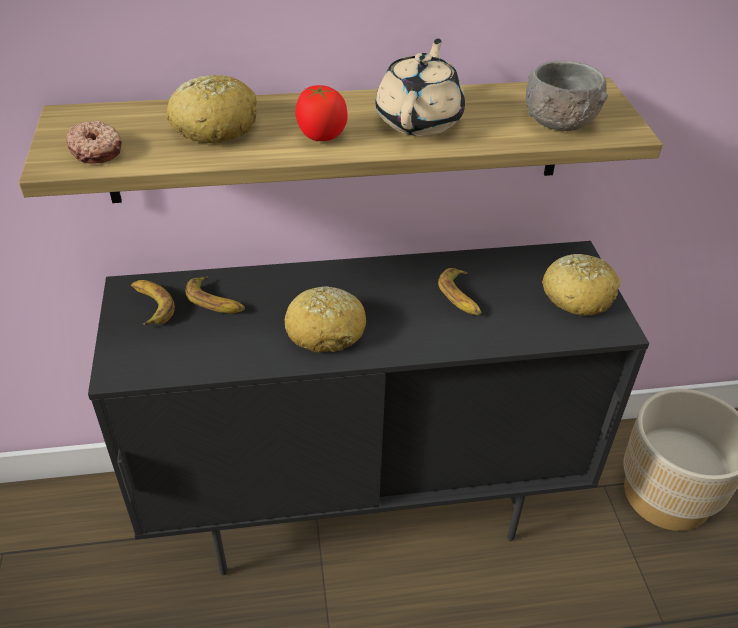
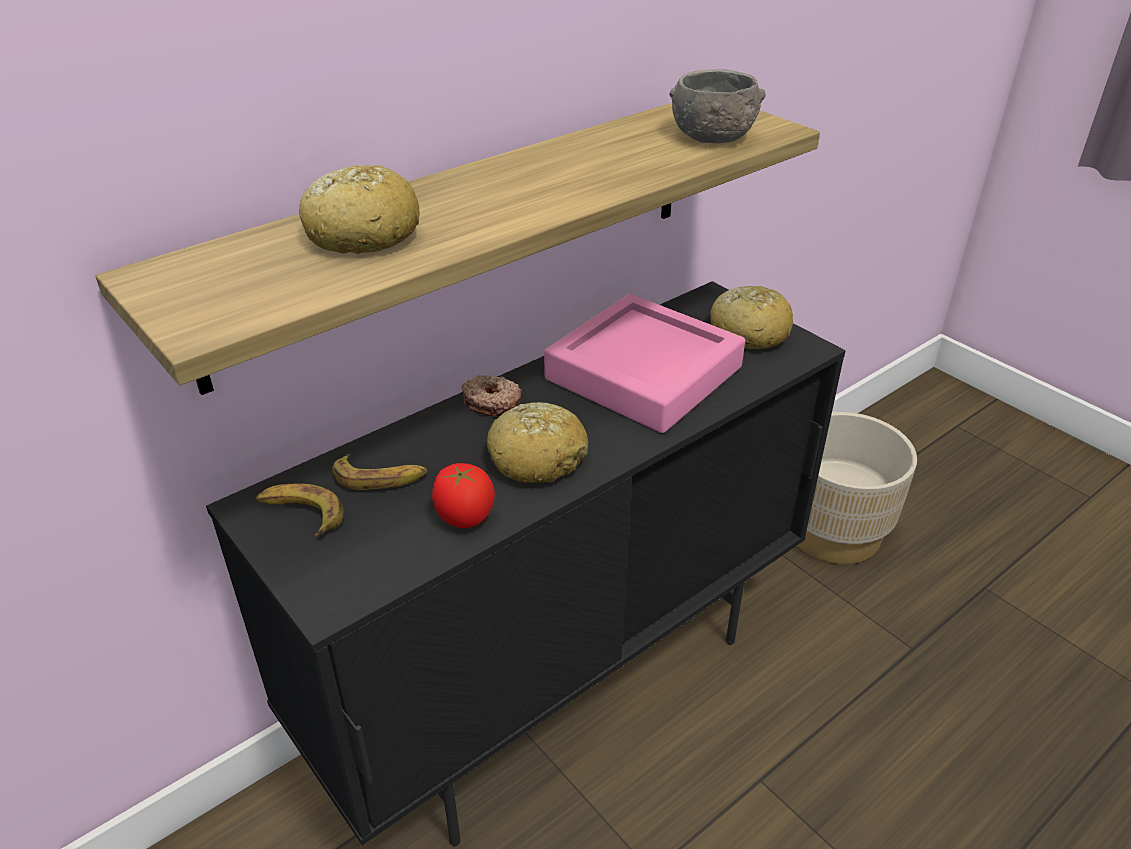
camera: 30 degrees left, 5 degrees down
(97, 150) = (240, 298): donut -> donut (492, 402)
(321, 136) = (498, 210): tomato -> tomato (464, 518)
(420, 120) = (581, 169): beige teapot -> none
(461, 297) = (643, 373): banana -> pink tray

